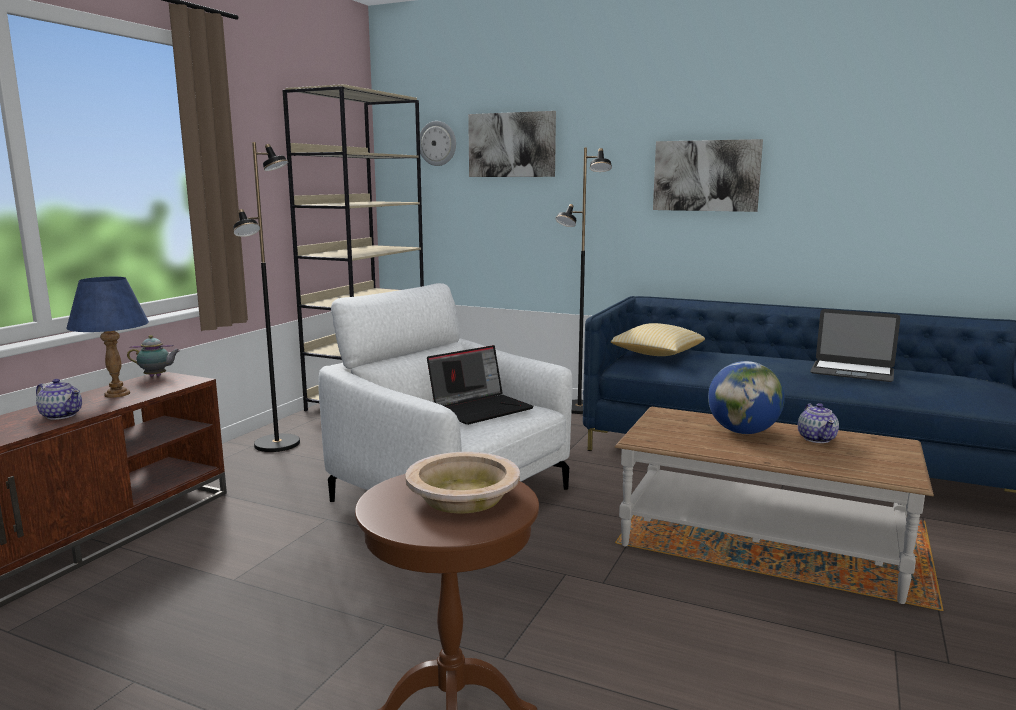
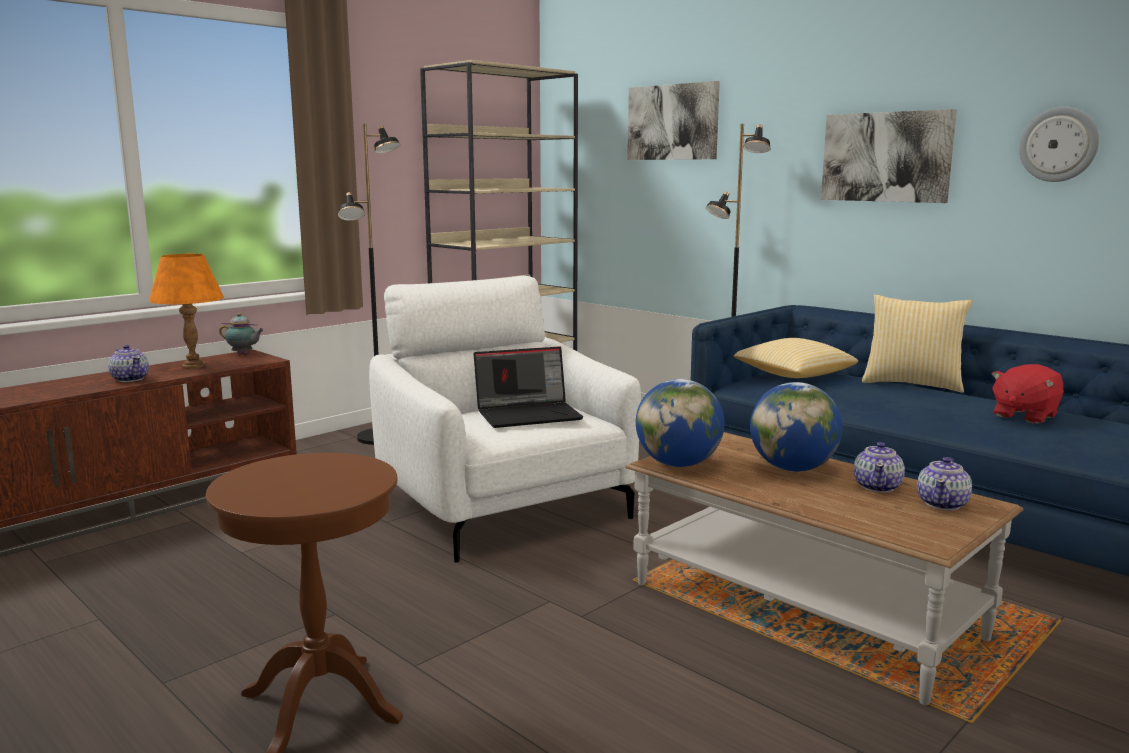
camera: 20 degrees right, 0 degrees up
(117, 394) = (193, 366): blue table lamp -> orange table lamp
(437, 143) = (599, 122): wall clock -> wall clock (1058, 144)
(463, 496) = (323, 478): beige bowl -> none
(656, 439) = (678, 464): none -> globe
(749, 353) = (912, 384): none -> pillow
(852, 371) = (1024, 416): laptop -> red plush toy
(873, 446) = (943, 504): none -> teapot

